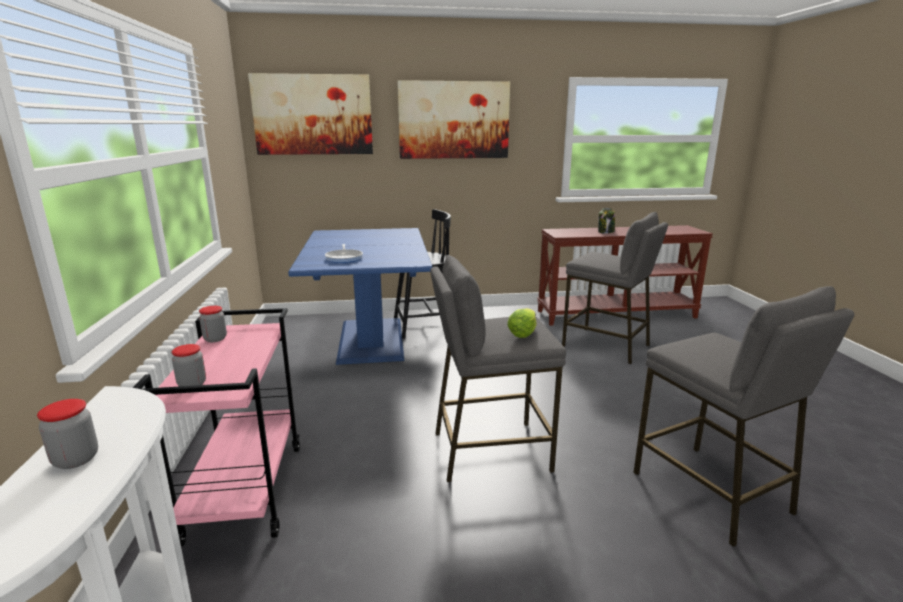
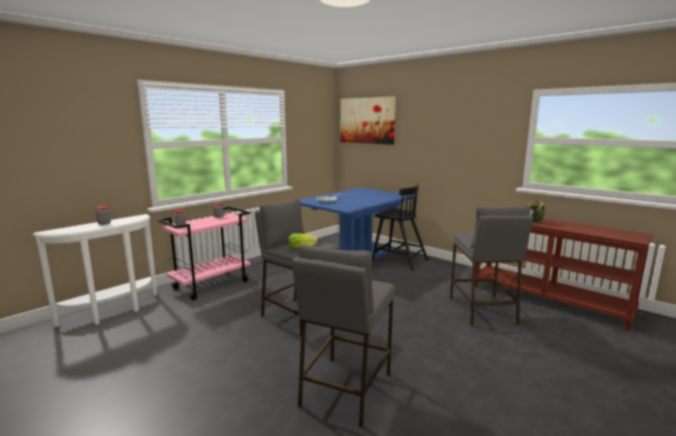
camera: 50 degrees right, 5 degrees down
(454, 120) = (442, 124): picture -> none

